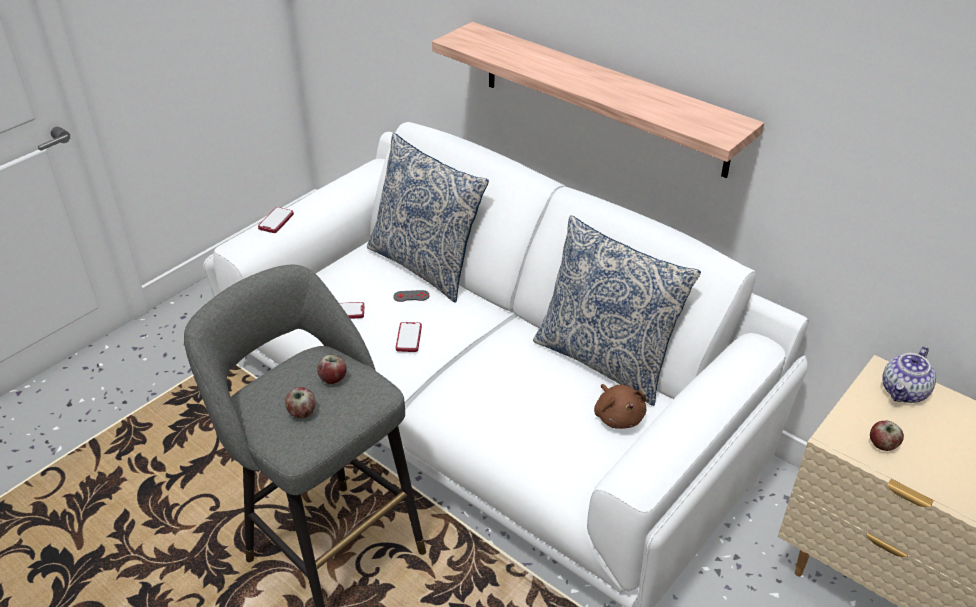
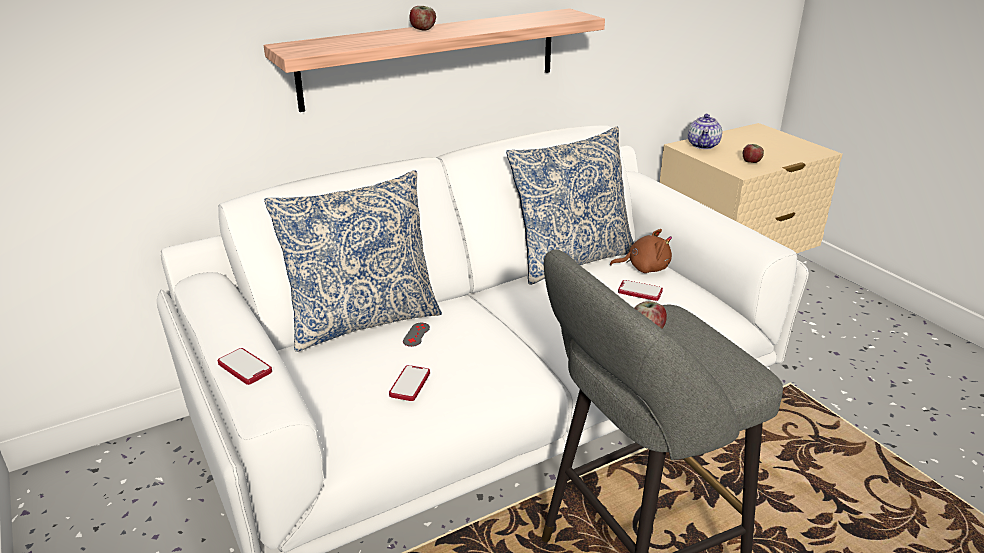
camera: 70 degrees left, 10 degrees down
(302, 413) = (699, 356): apple -> apple (423, 30)
(408, 338) = (485, 348): phone -> phone (640, 291)
(904, 392) = (703, 145): teapot -> teapot turned 45 degrees clockwise

